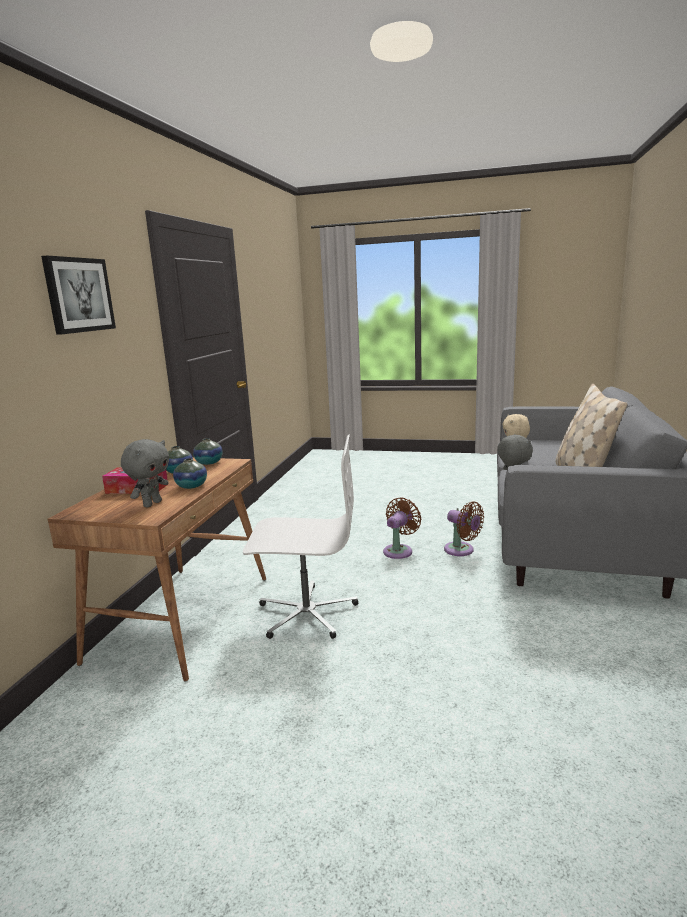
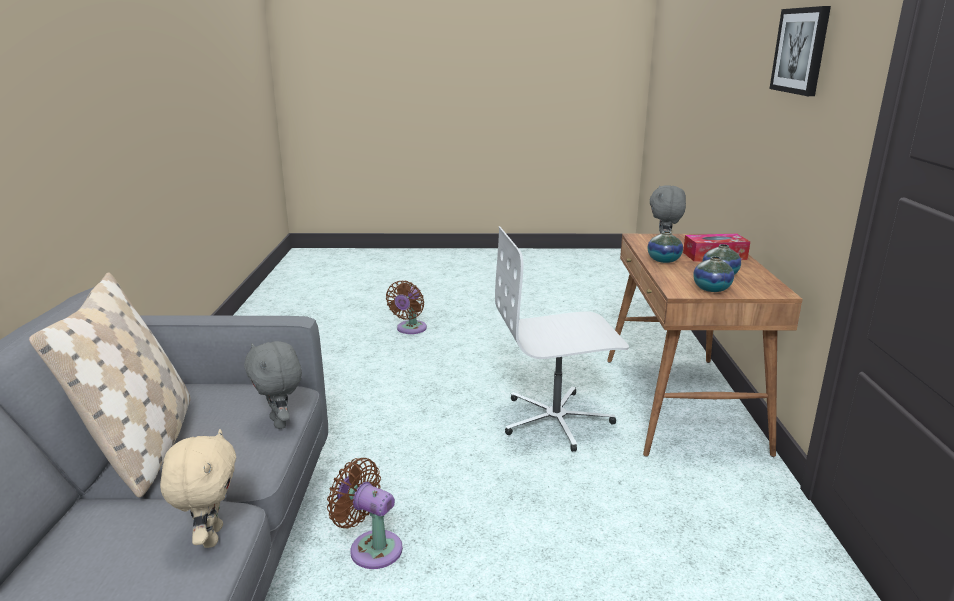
camera: 165 degrees right, 5 degrees up
(399, 550) = (479, 536): brown fan -> brown fan (410, 329)

